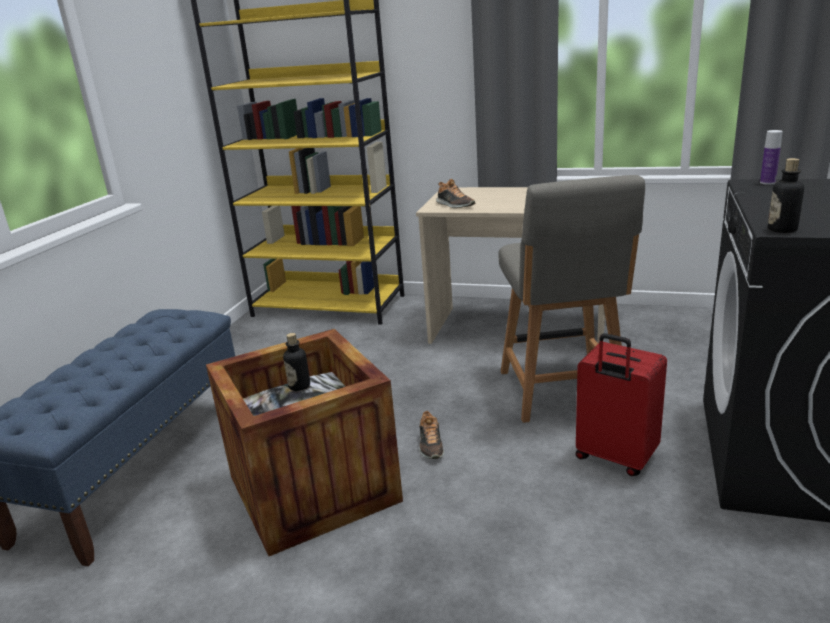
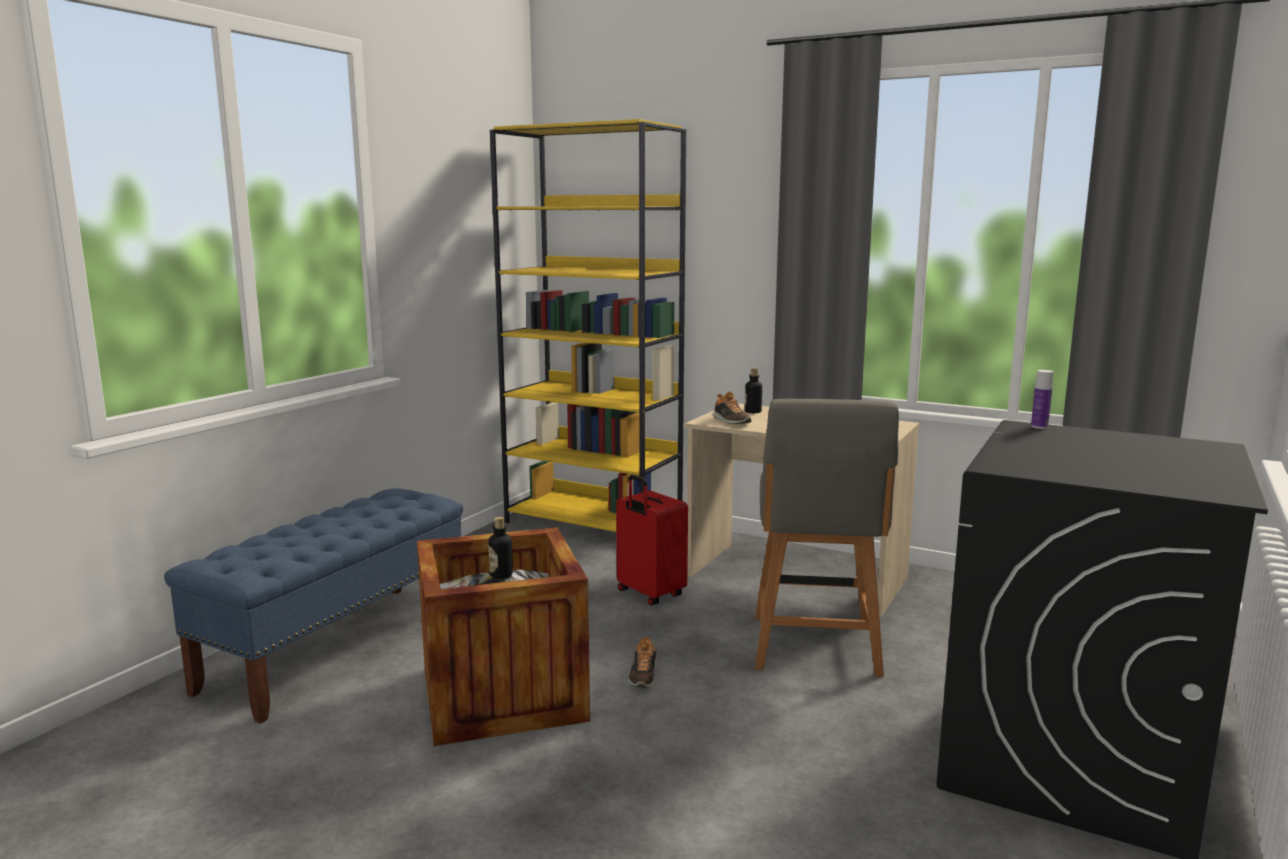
camera: 10 degrees right, 10 degrees down
(615, 458) = (841, 720): red suitcase -> red suitcase (649, 594)
(782, 229) = (997, 467): bottle -> bottle (753, 412)

